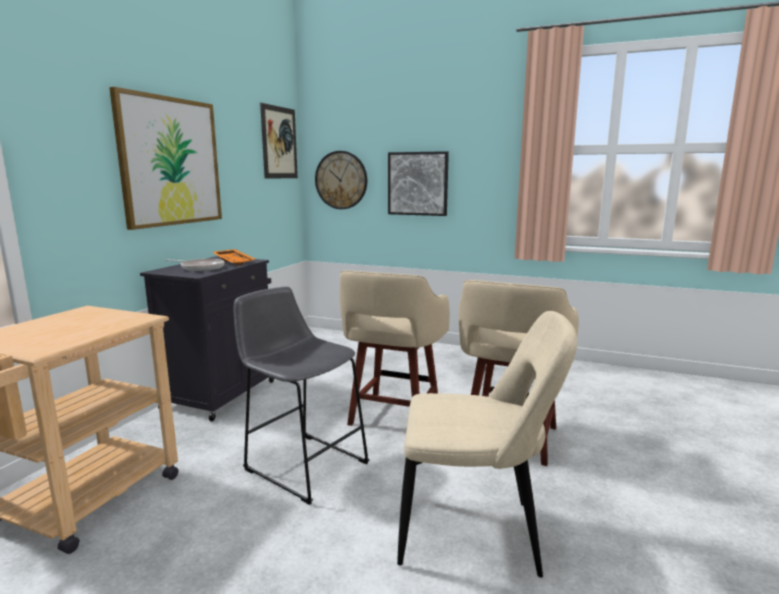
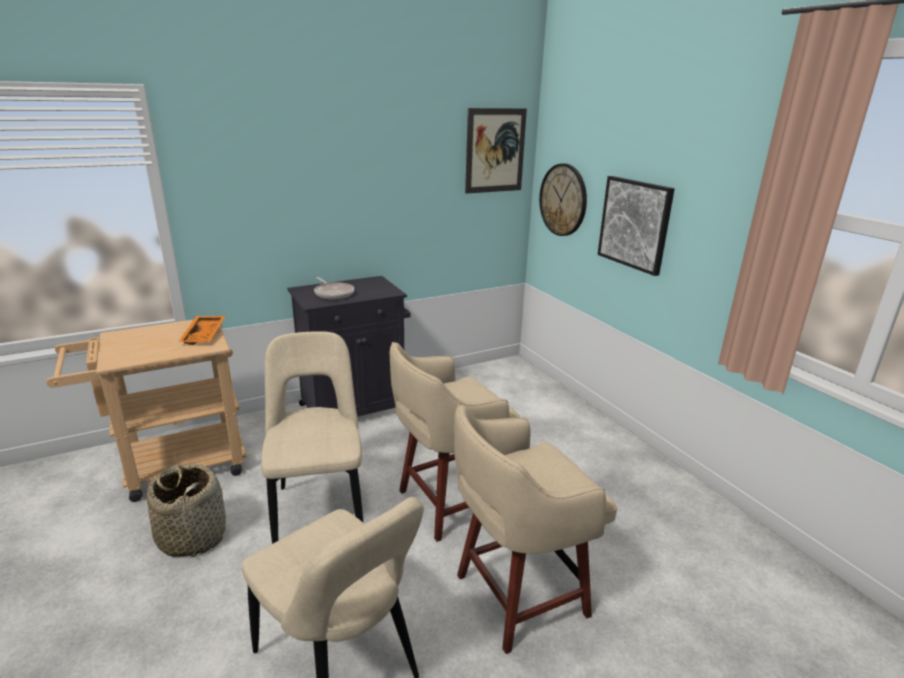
camera: 40 degrees right, 10 degrees up
(171, 162) = (333, 184): picture -> none
(201, 538) = (193, 536): none -> basket
(235, 262) = (374, 290): orange tray -> orange tray (205, 335)
(302, 463) = (319, 511): grey stool -> beige chair

